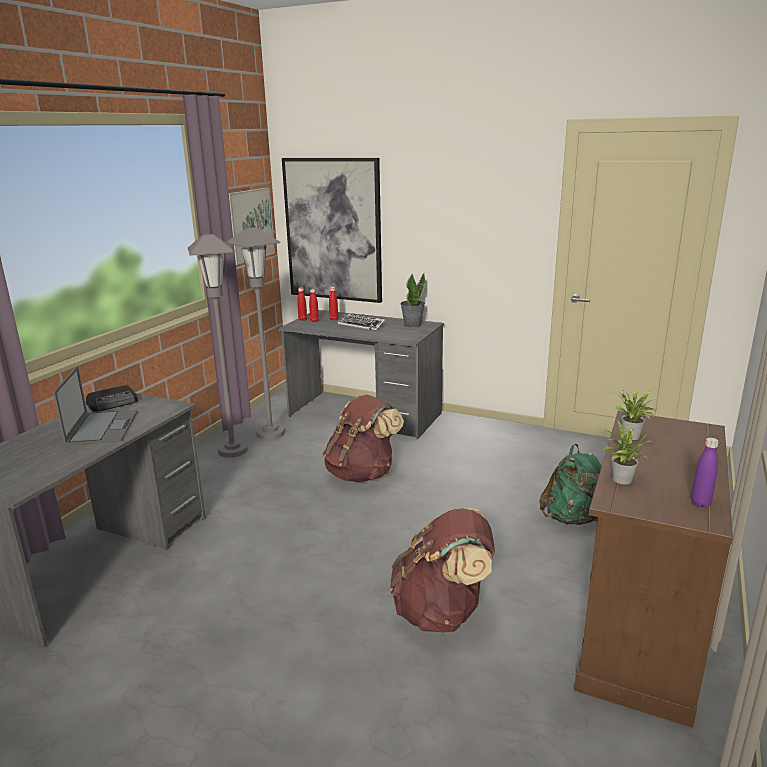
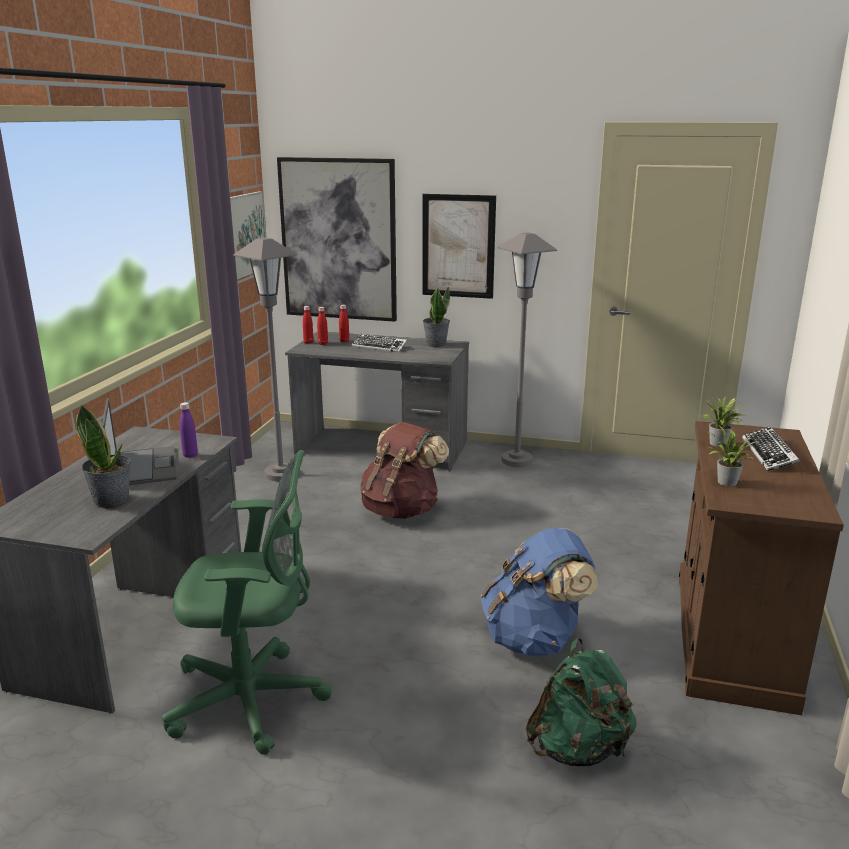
camera: 10 degrees left, 0 degrees up
(57, 458) = (112, 501): none -> potted plant
(113, 403) = (140, 440): radio -> none
(166, 647) = (254, 700): none -> green office chair
(233, 450) = (244, 494): grey floor lamp -> grey floor lamp (517, 460)
(434, 236) = (458, 246): none -> picture
(442, 612) = (535, 638): brown backpack -> blue backpack
(573, 518) = (638, 540): green backpack -> green backpack (578, 749)
(680, 451) = (769, 454): none -> keyboard
(700, 503) = (805, 497): purple bottle -> purple bottle (190, 455)

